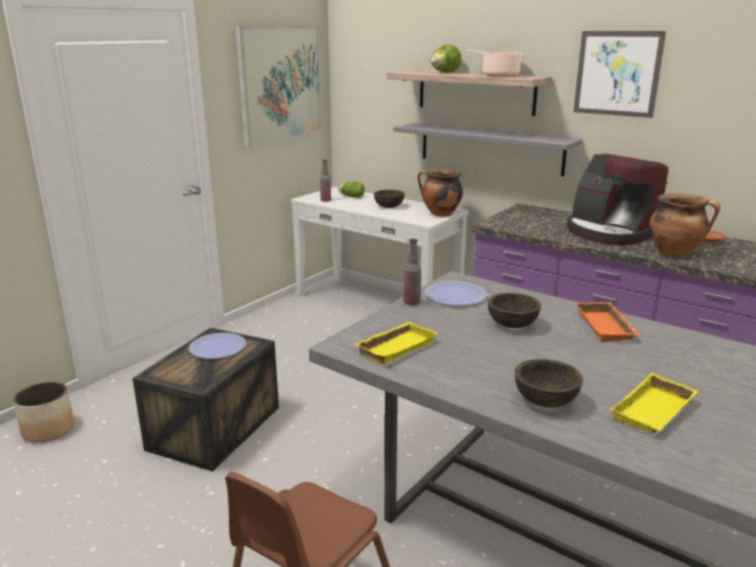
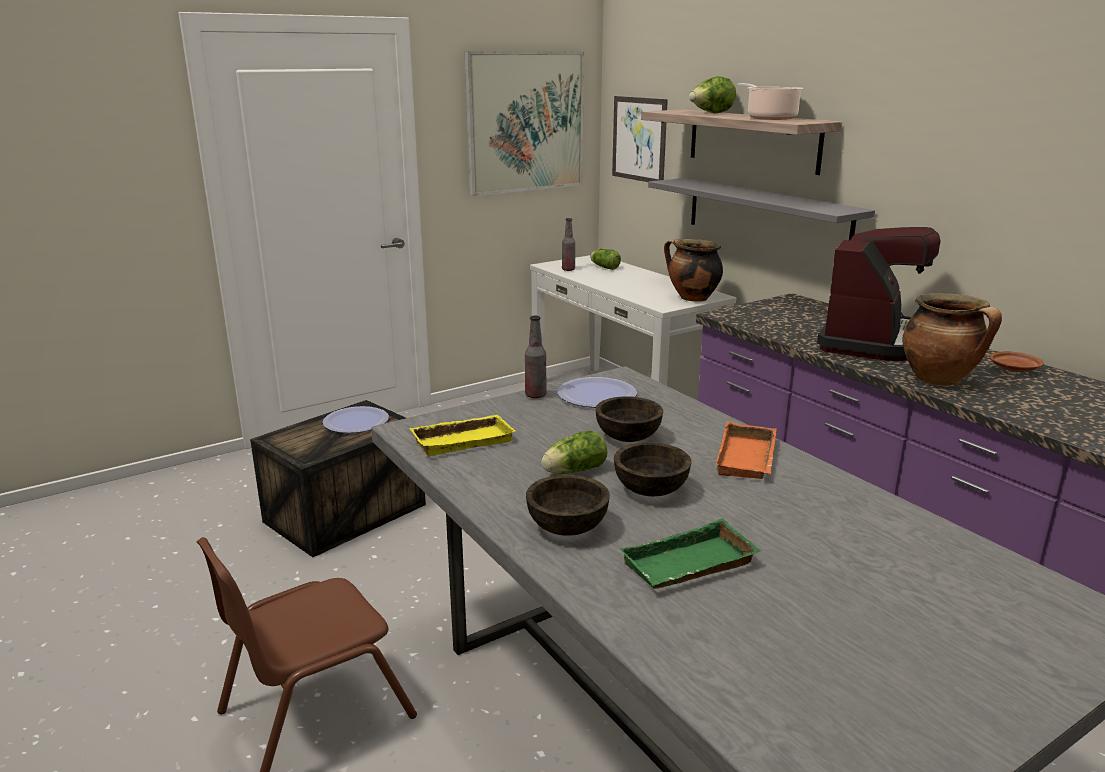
camera: 20 degrees right, 0 degrees up
(48, 429) = (191, 483): planter -> none
(388, 207) = (636, 283): brown bowl -> brown bowl (650, 490)
(502, 357) = (572, 471): none -> lettuce
(609, 232) = (876, 342): coffee machine -> coffee machine turned 135 degrees counterclockwise
(617, 73) = (922, 119): picture -> picture (639, 139)
(655, 412) = (689, 566): yellow tray -> green tray

